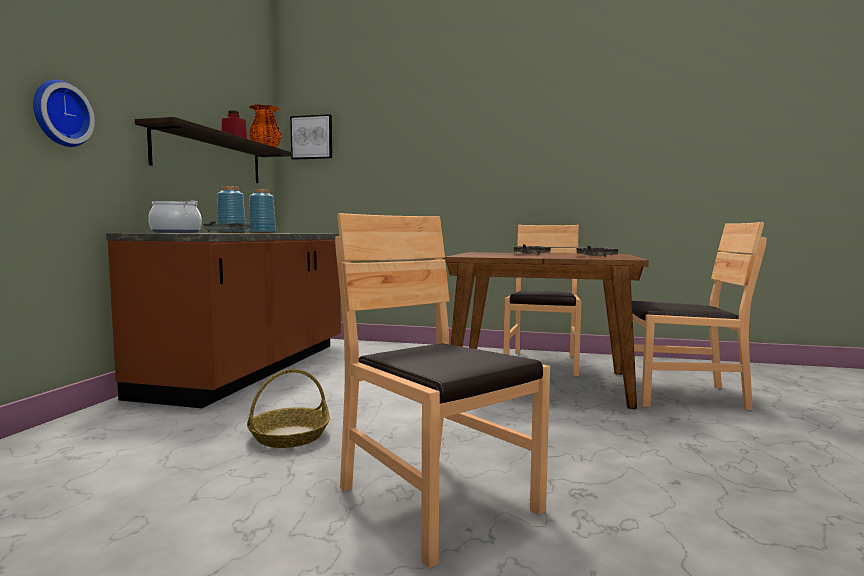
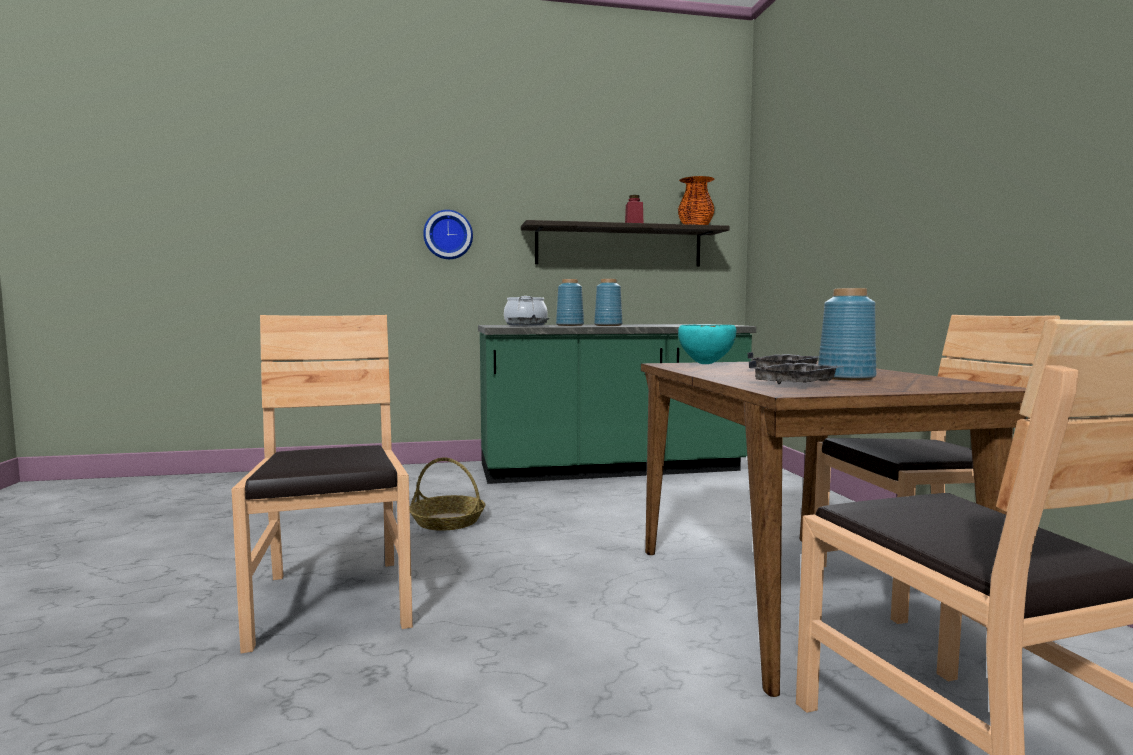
camera: 65 degrees right, 0 degrees up
(253, 368) = (610, 469): brown counter -> green counter
(312, 137) = (769, 201): picture -> none
(436, 501) = (333, 601): brown chair -> brown chair turned 45 degrees counterclockwise
(471, 255) = (706, 364): none -> turquoise bowl
(572, 255) = (847, 378): none -> blue vase

